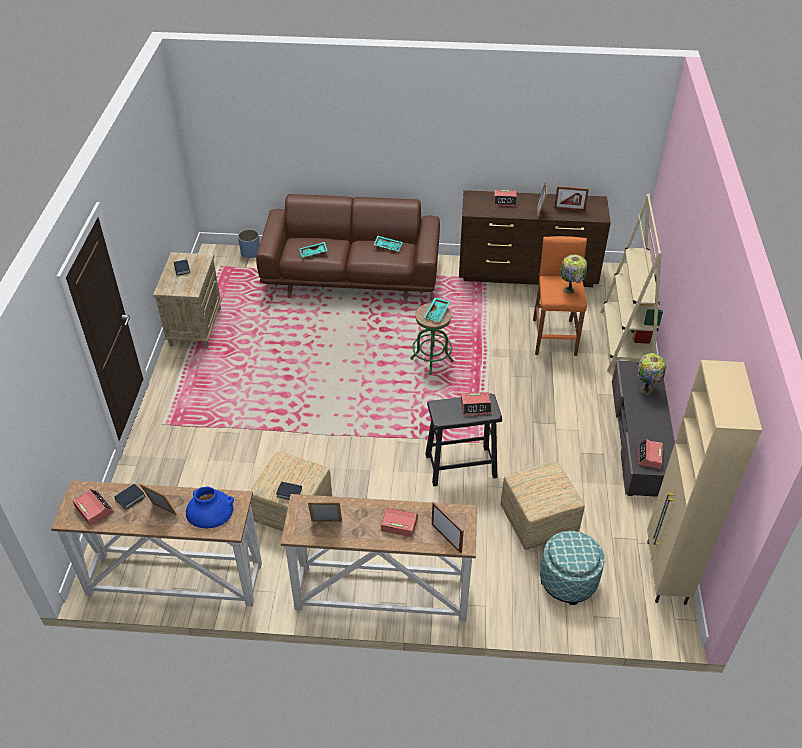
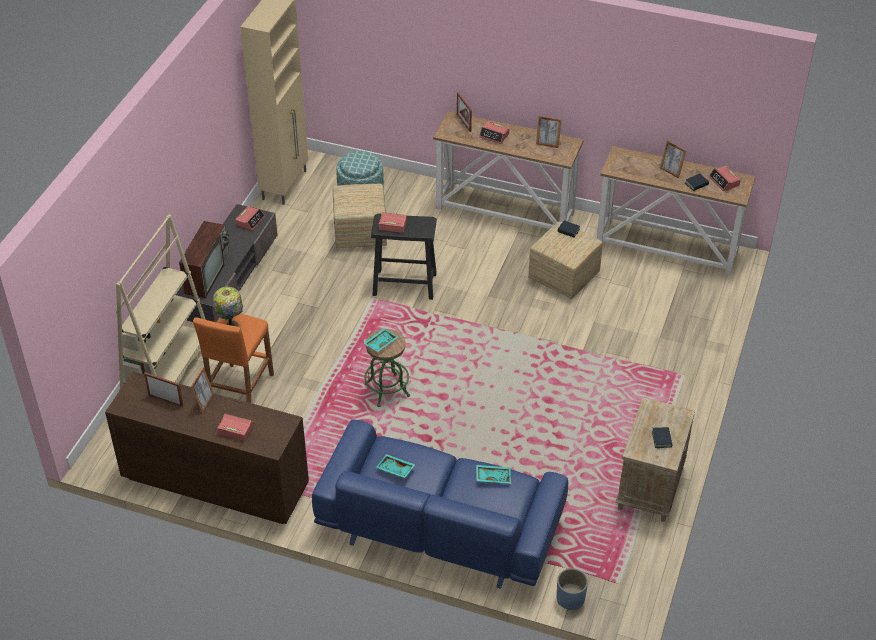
camera: 165 degrees left, 0 degrees up
(209, 511) = (634, 166): blue vase -> none
(352, 275) = (439, 527): brown sofa -> blue sofa
(646, 389) = (207, 274): table lamp -> television

